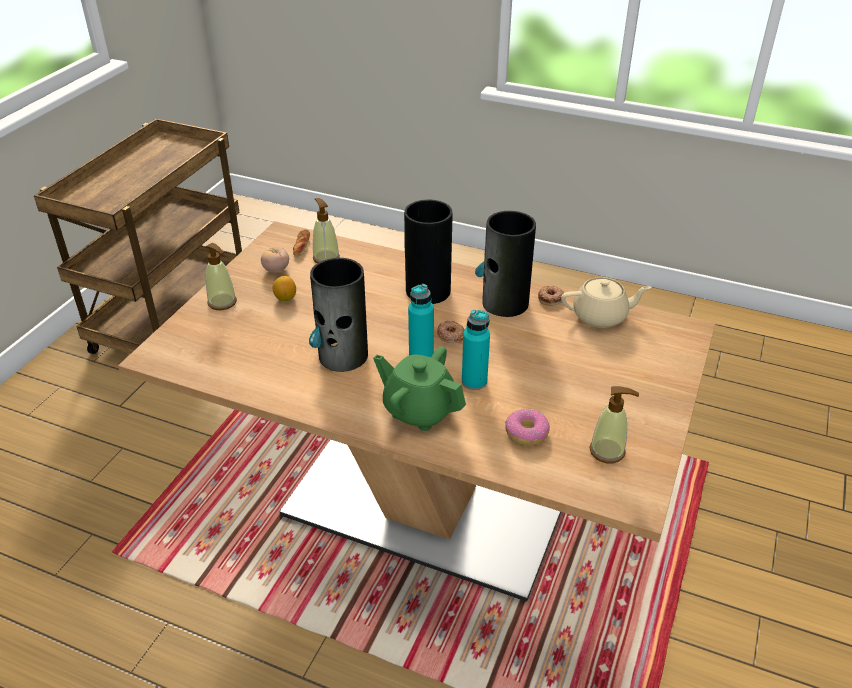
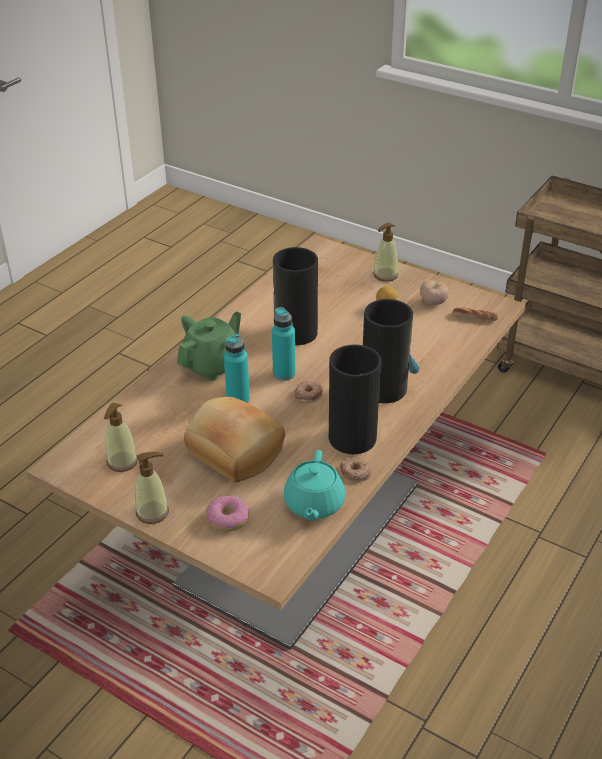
camera: 100 degrees right, 0 degrees up
(326, 258) = (451, 330): soap dispenser -> soap dispenser (152, 512)
(526, 433) = (163, 419): donut -> donut (227, 519)
(557, 372) = (233, 453): none -> bread
(601, 316) = (313, 504): beige teapot -> turquoise teapot

